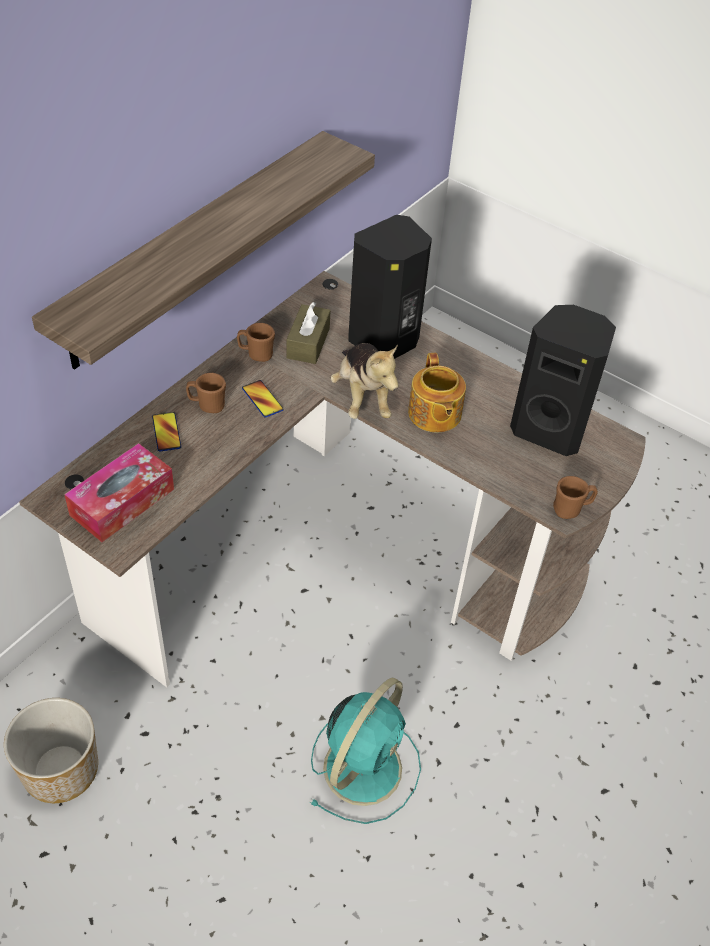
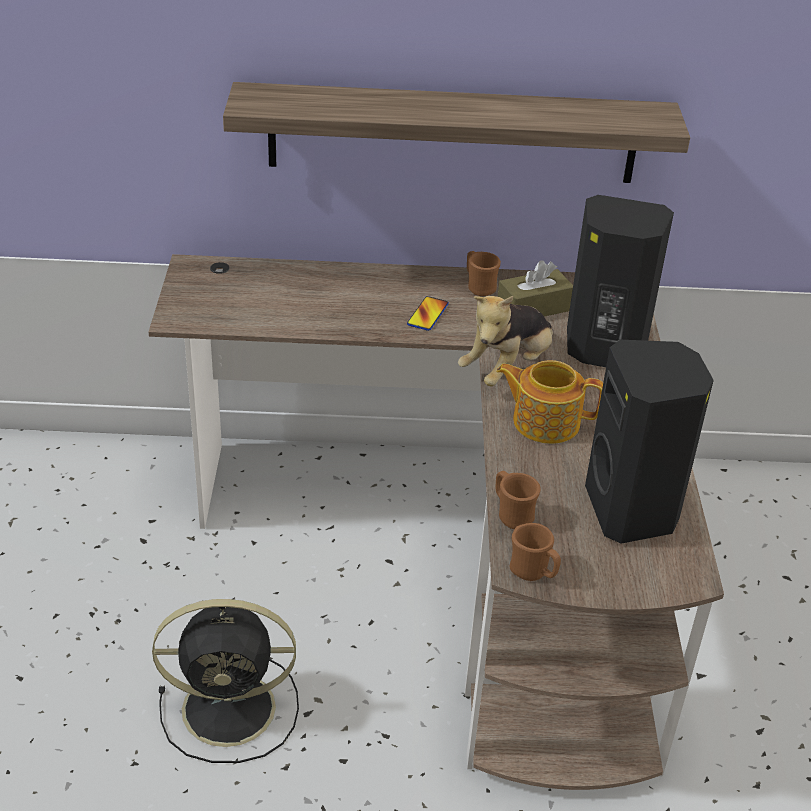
camera: 55 degrees right, 10 degrees down
(60, 771) = (68, 511): planter -> none
(122, 502) = (224, 298): tissue box -> none
(166, 432) = (325, 284): phone -> none
(207, 405) = (382, 290): brown mug -> brown mug (511, 514)
(364, 765) = (233, 708): turquoise fan -> black fan
(434, 414) = (544, 421): teapot -> teapot turned 60 degrees clockwise

